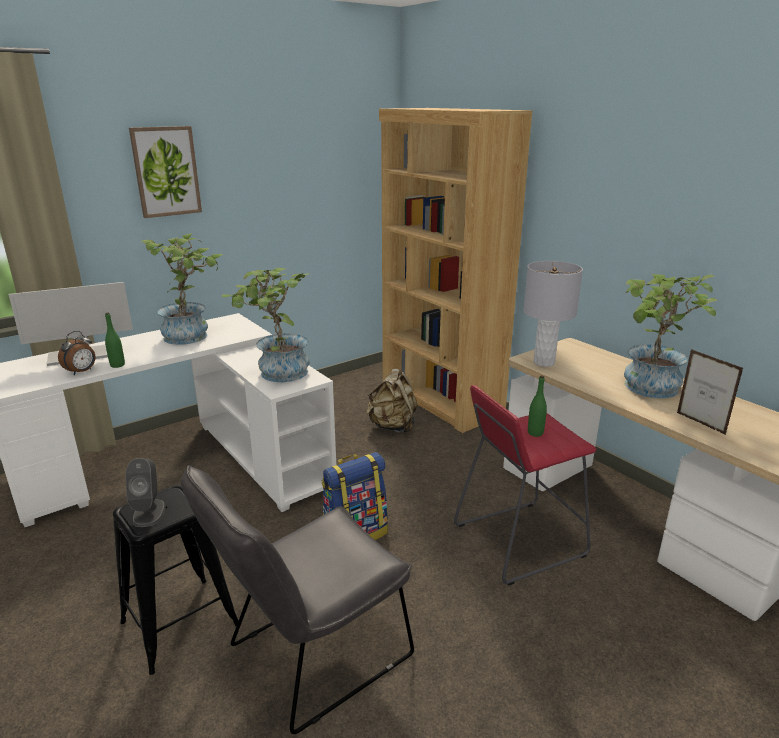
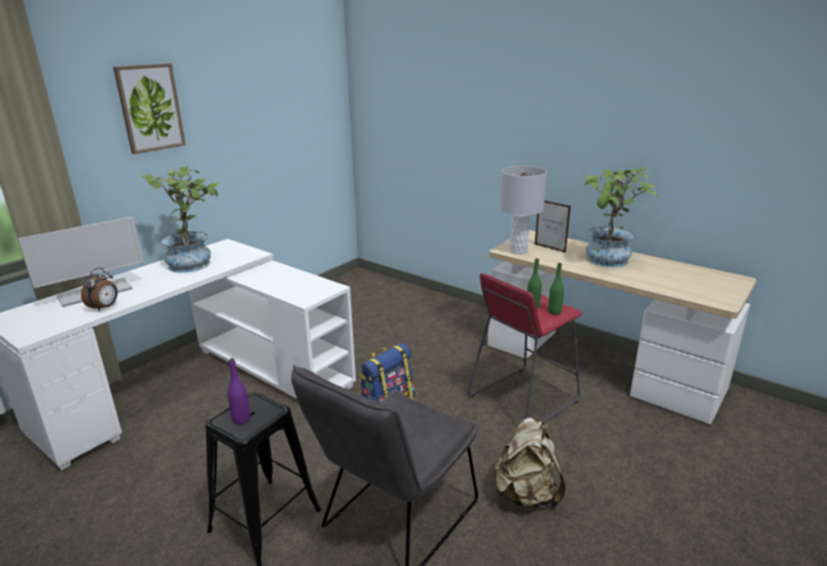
camera: 15 degrees left, 0 degrees up
(117, 365) = (138, 297): green bottle -> green bottle (554, 312)
(149, 513) = (241, 419): grey speaker -> purple bottle
(277, 374) = (296, 287): potted plant -> none
(393, 426) = (380, 325): beige backpack -> beige backpack (526, 494)
(440, 399) = (411, 298): brown bookcase -> none
(700, 423) = (655, 281): picture frame -> picture frame (550, 248)

